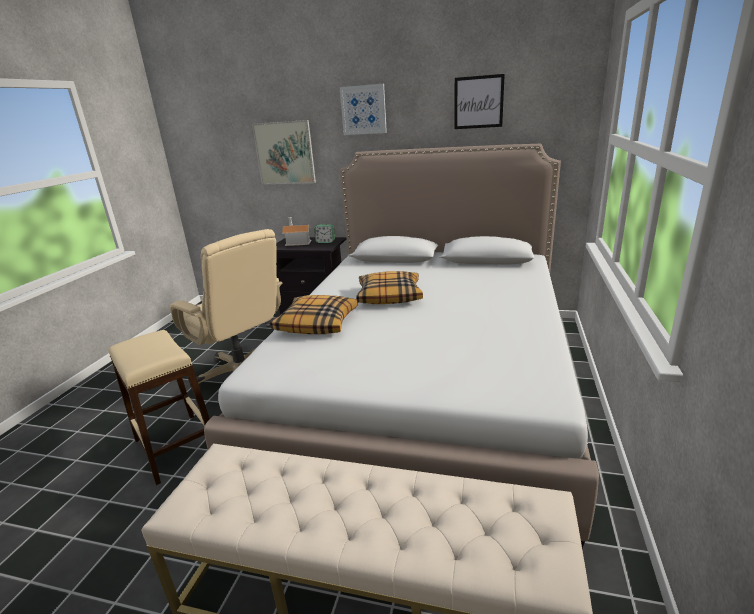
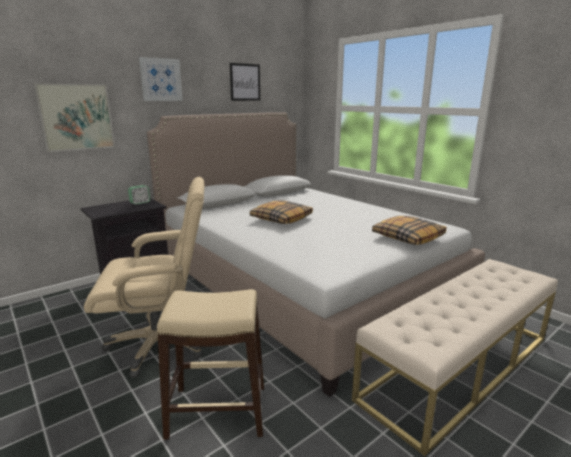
camera: 55 degrees left, 5 degrees down
(297, 242) = (109, 208): toy house -> none
(317, 323) = (283, 242): pillow -> pillow (407, 237)

